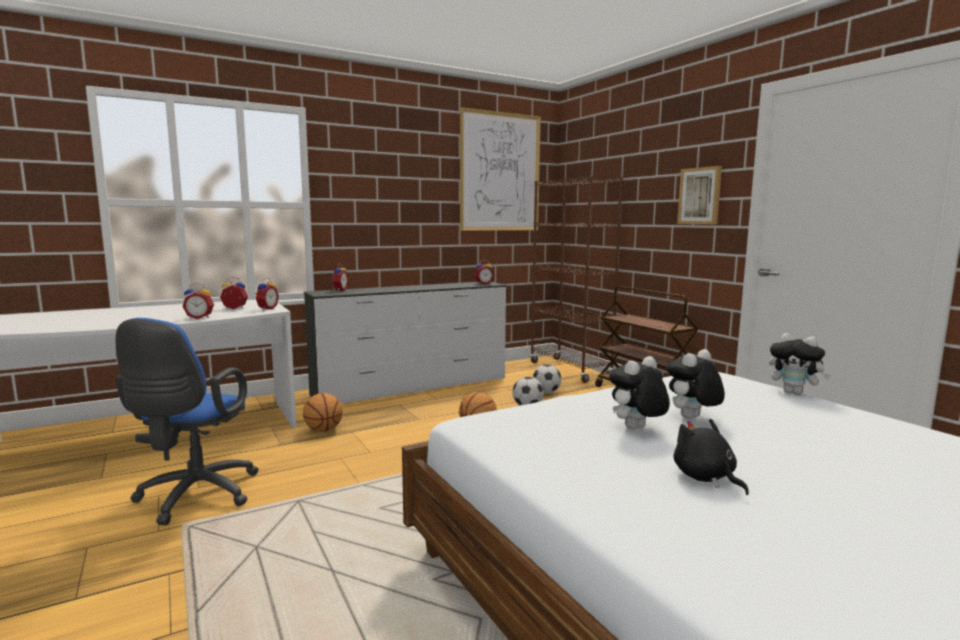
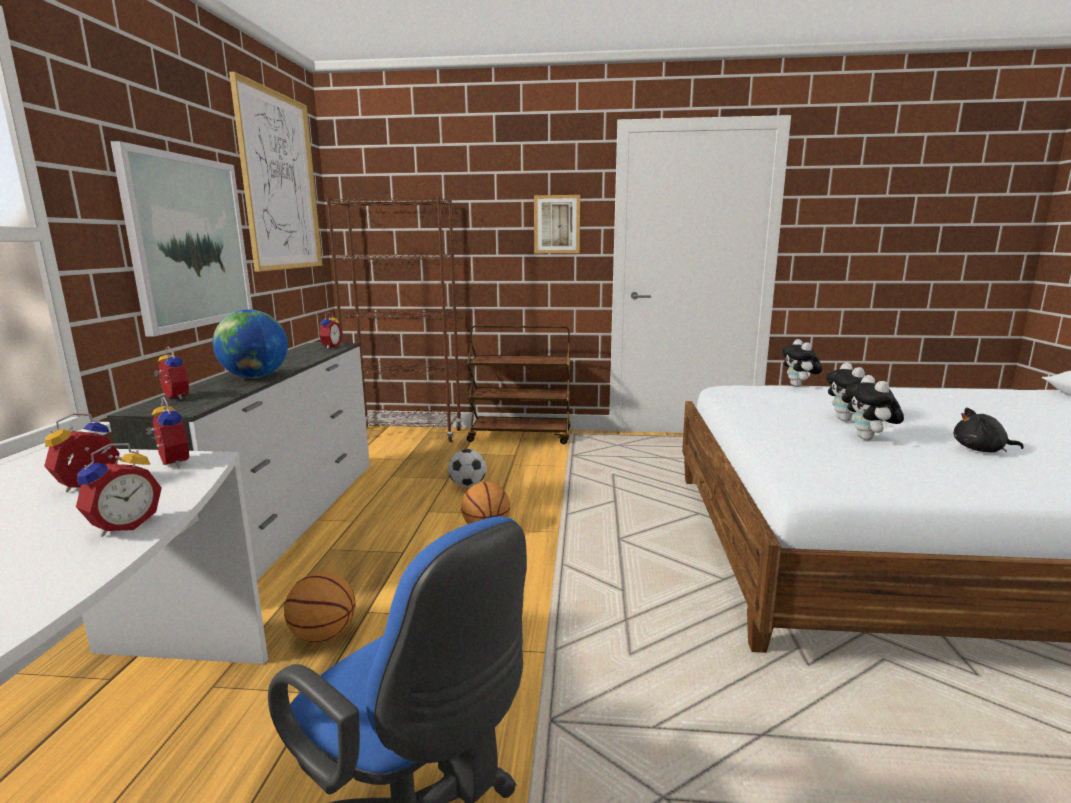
camera: 55 degrees left, 5 degrees up
(392, 289) = (255, 377): none -> globe
(403, 211) = (190, 242): none -> picture
(546, 392) = (445, 464): football -> none
(795, 393) = (799, 386): plush toy -> plush toy turned 105 degrees clockwise

